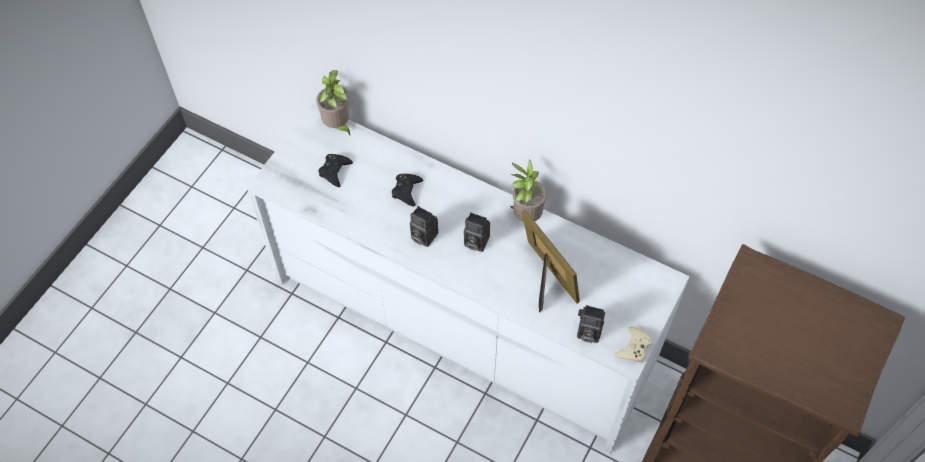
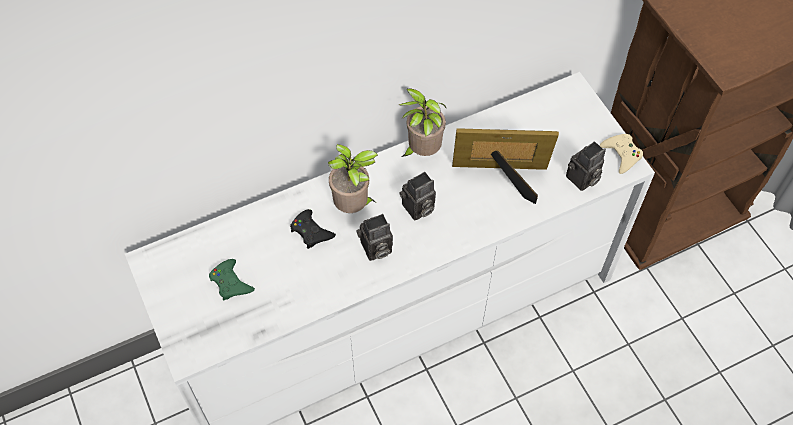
camera: 55 degrees left, 0 degrees up
(335, 171) = (230, 283): black game controller -> green game controller
(337, 126) = (176, 247): potted plant -> potted plant (353, 206)

